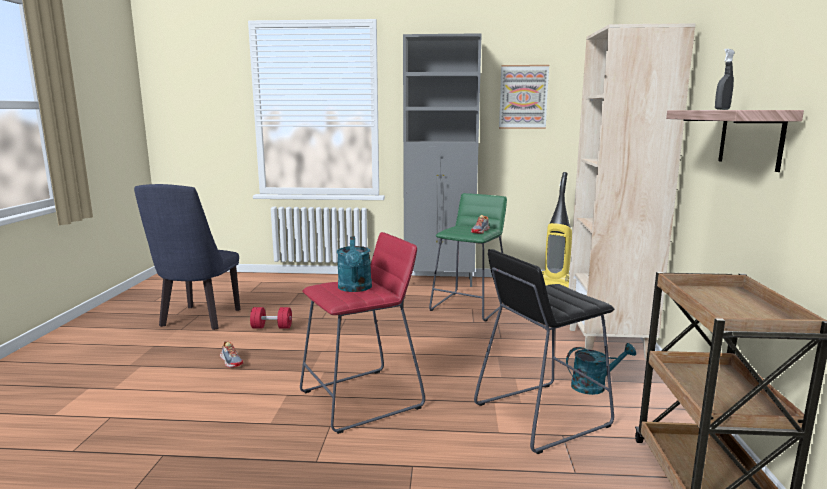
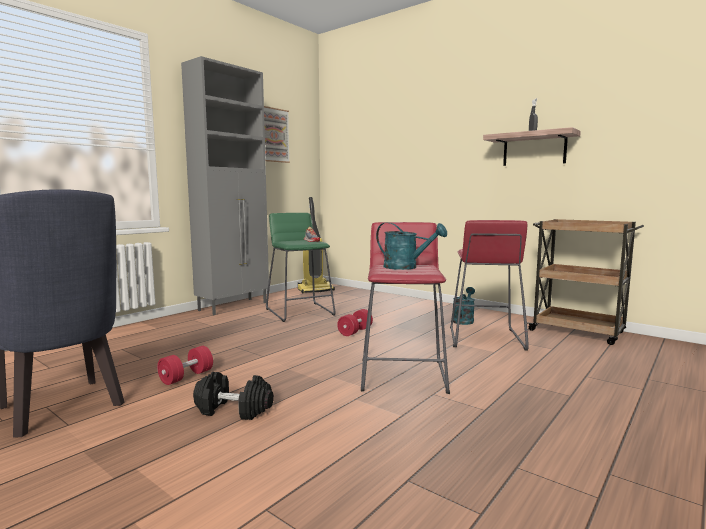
camera: 55 degrees left, 5 degrees down
(231, 361) = (234, 410): shoe -> black dumbbell
(450, 345) = (355, 331): none -> red dumbbell
(541, 415) = (485, 338): black stool -> red stool
(608, 344) = (417, 304): beige bookcase -> none

